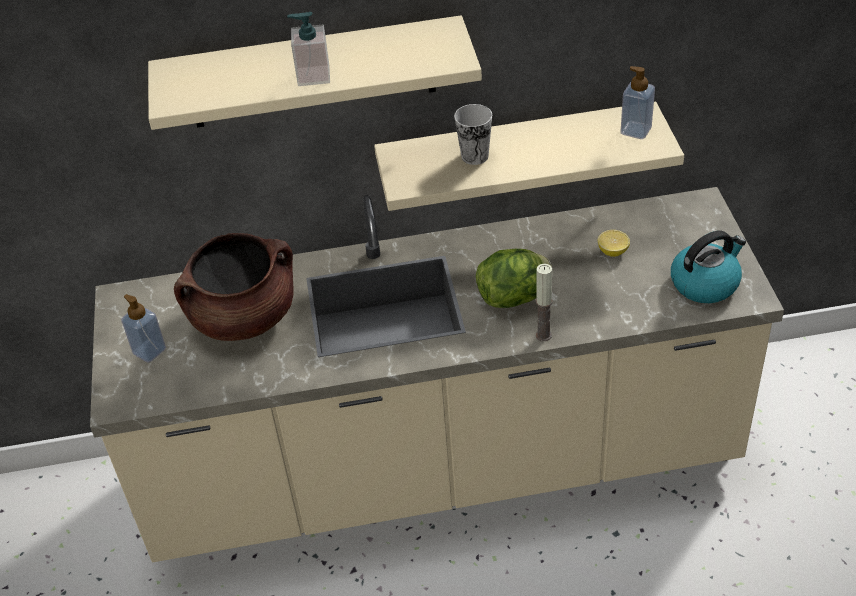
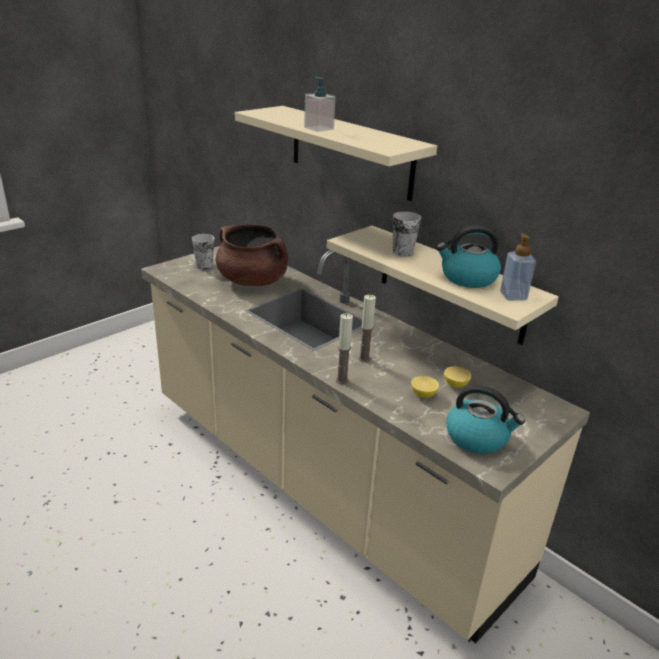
camera: 50 degrees right, 15 degrees down
(149, 351) = (204, 266): soap dispenser -> cup
(515, 297) = (364, 359): lettuce -> candle
(575, 141) = (467, 278): none -> kettle
(613, 284) = (423, 394): none -> lemon

